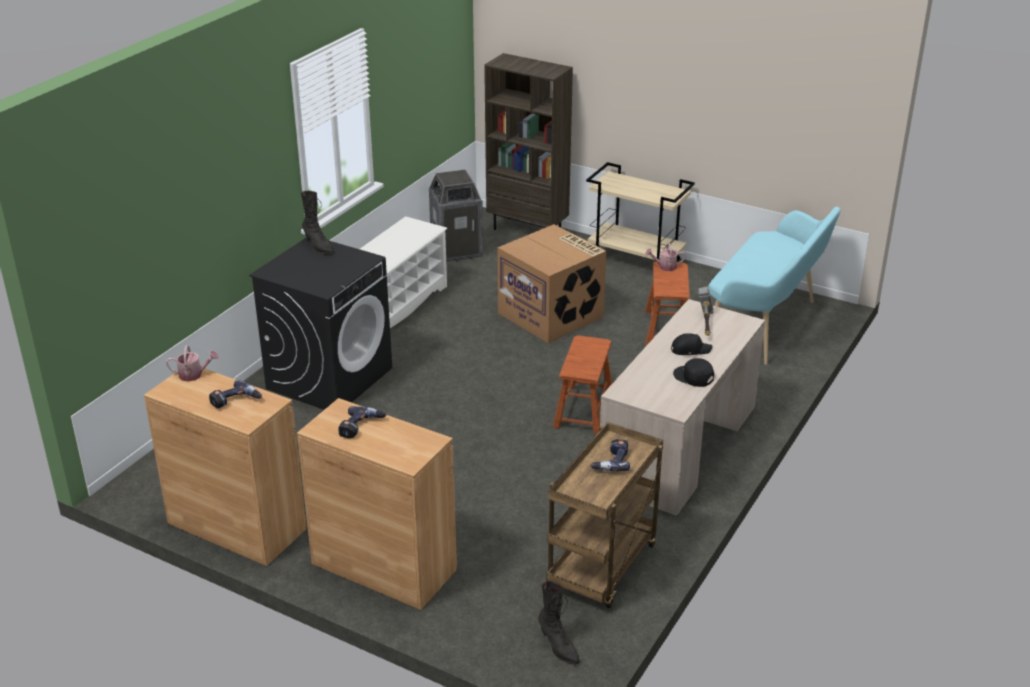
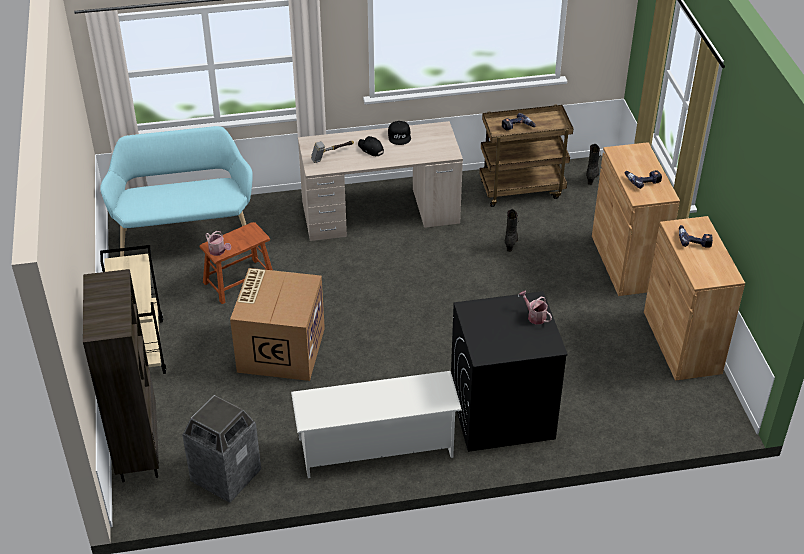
camera: 130 degrees left, 10 degrees up
(194, 375) = (700, 276): watering can -> watering can (534, 316)
(318, 246) = (484, 347): black boot -> black boot (511, 242)
(583, 409) = (388, 268): brown stool -> none

